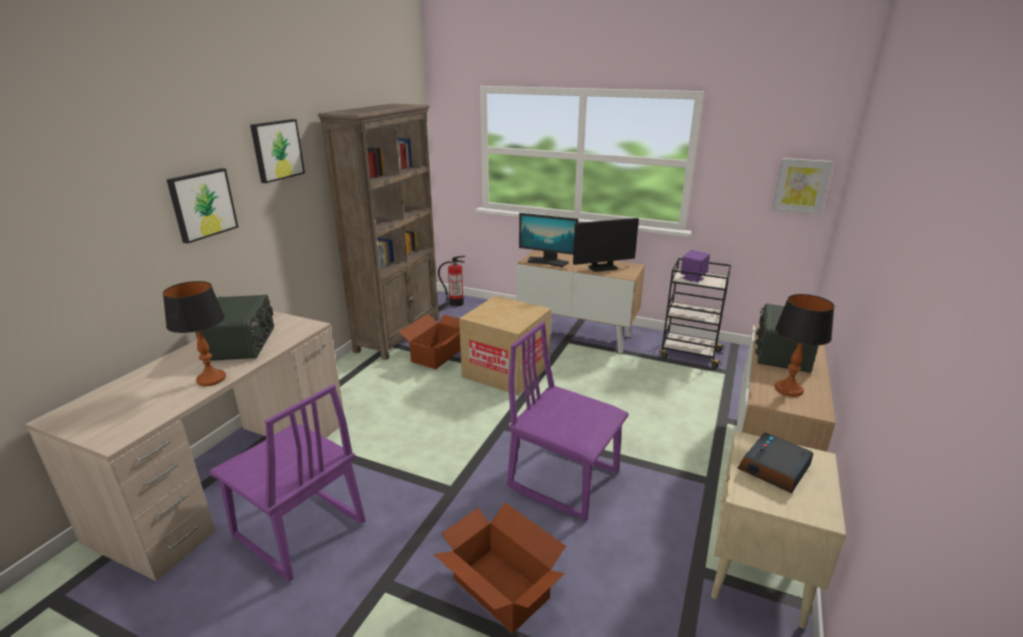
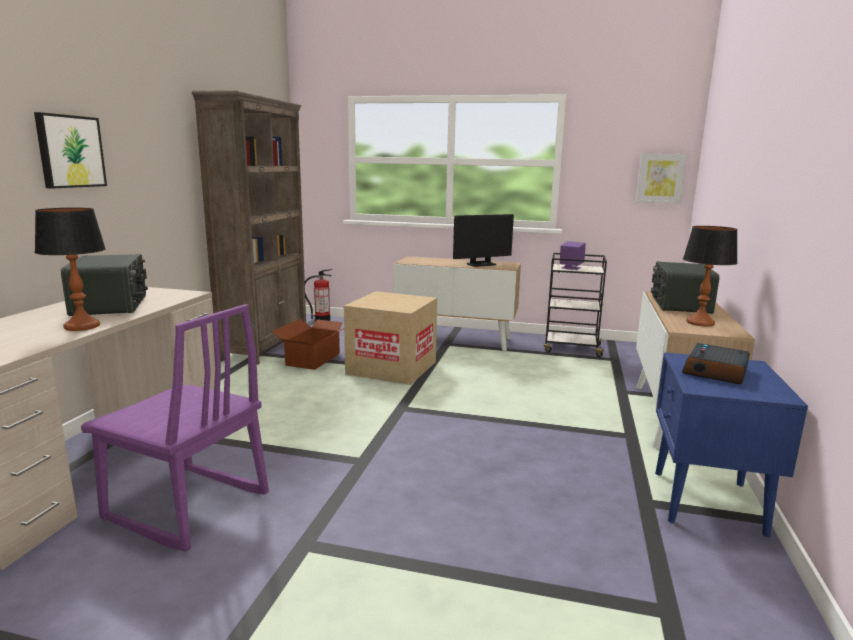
camera: 10 degrees left, 10 degrees down
(276, 150) = (149, 117): picture -> none
(500, 590) = (444, 537): cardboard box -> none
(547, 262) = (424, 262): monitor -> none
(564, 479) = (482, 444): purple chair -> none
(757, 577) = (706, 502): beige nightstand -> blue nightstand

